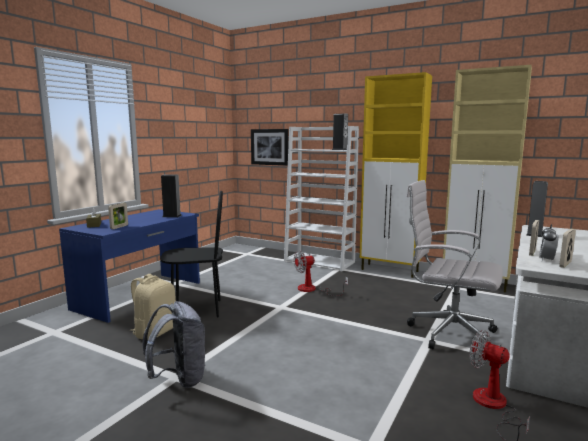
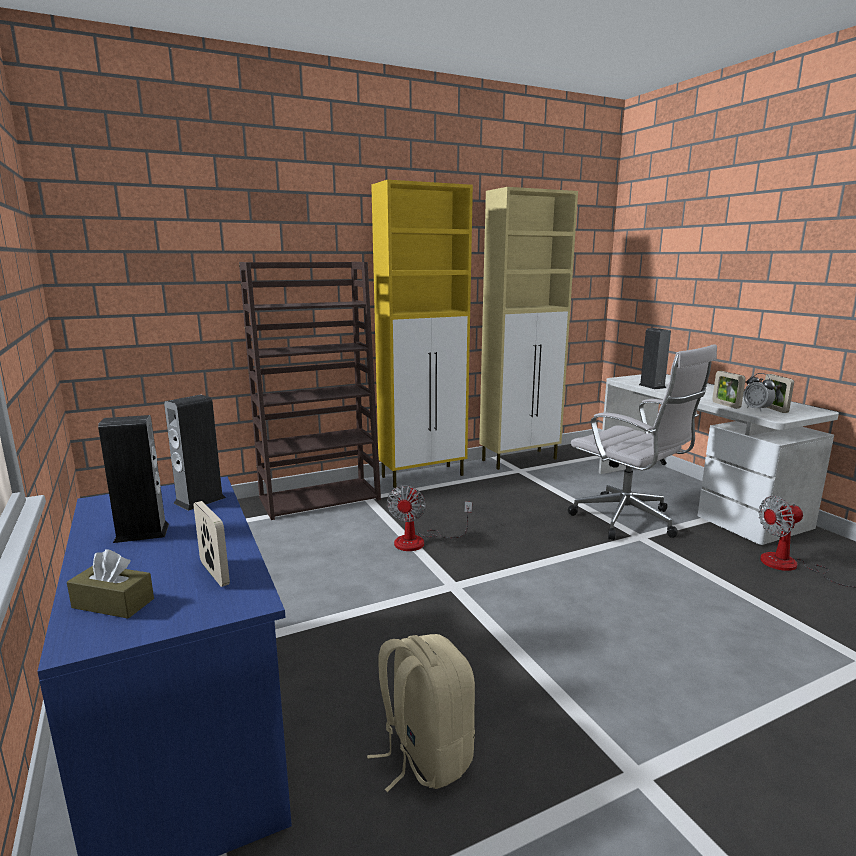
camera: 55 degrees left, 5 degrees up
(179, 379) = (649, 774): grey backpack -> none
(197, 309) = (368, 668): black chair -> none
(270, 147) = (162, 304): picture -> none
(320, 262) = (320, 498): white bookcase -> brown bookcase
(340, 149) = (335, 302): speaker -> speaker (142, 533)
(447, 333) = (629, 521): white office chair -> white office chair turned 105 degrees counterclockwise

